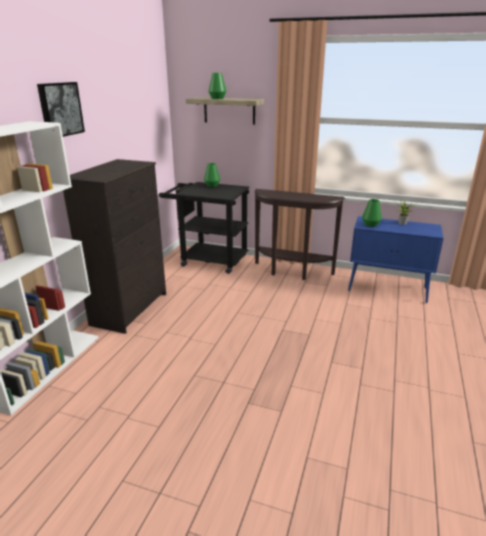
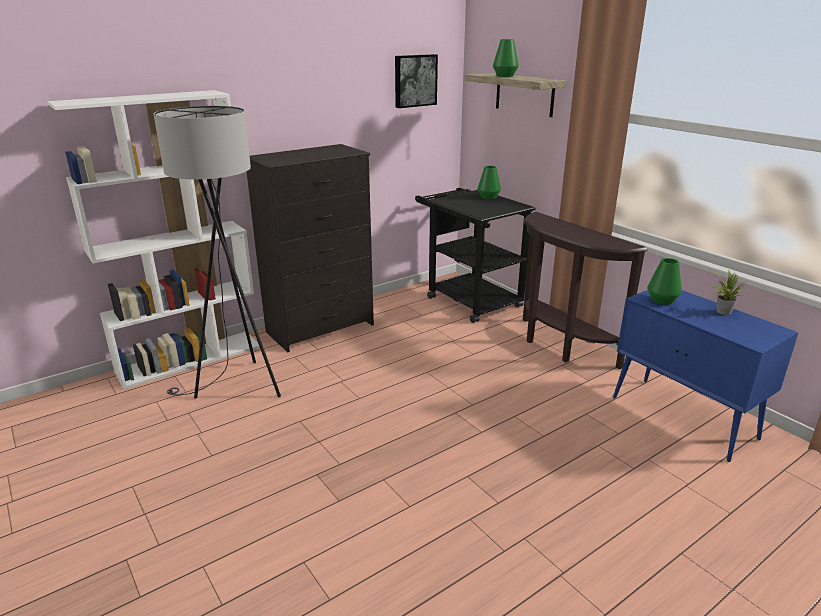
camera: 35 degrees right, 0 degrees up
(60, 109) = (262, 79): picture -> picture (414, 80)
(116, 373) = (236, 387): none -> grey floor lamp

